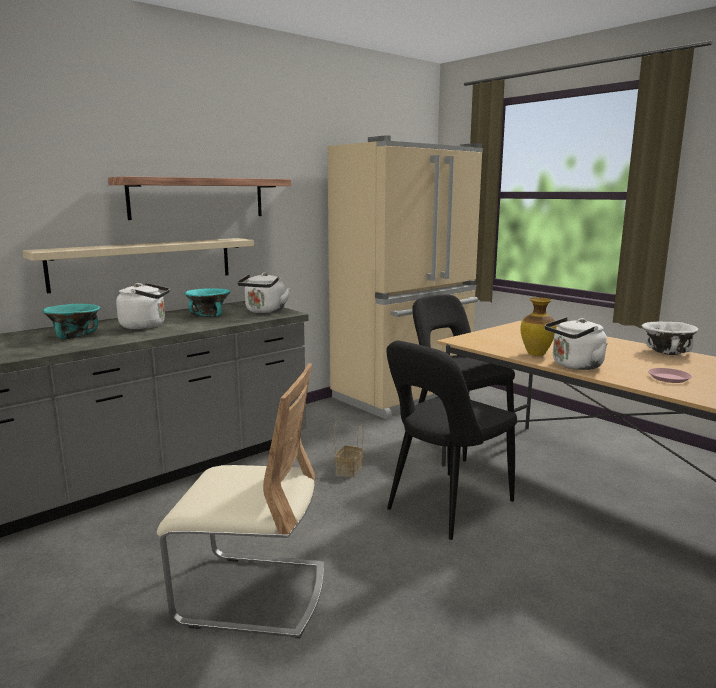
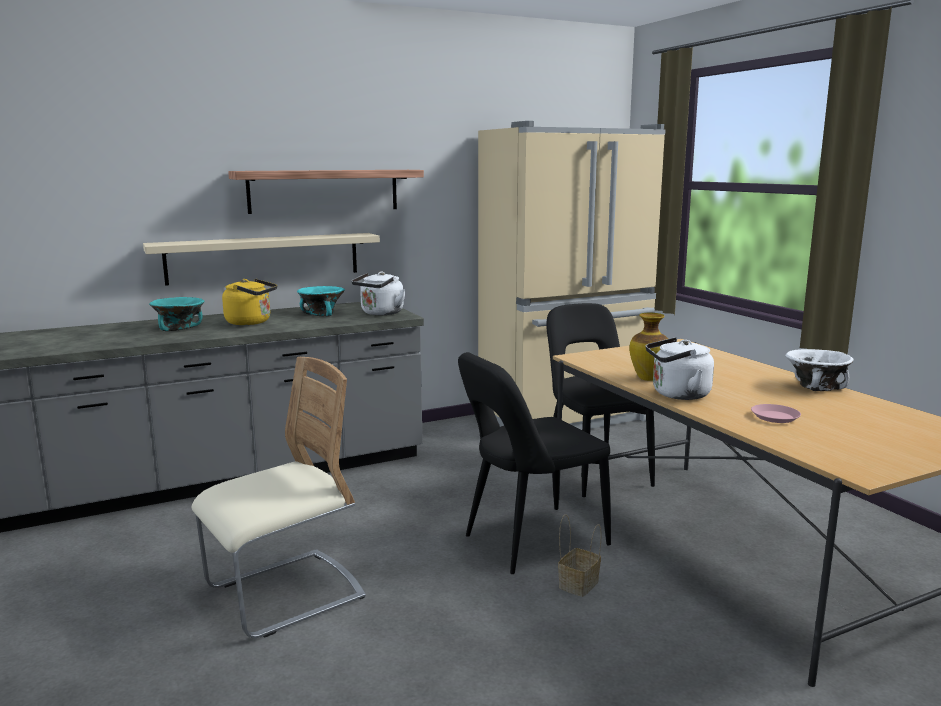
camera: 15 degrees right, 0 degrees up
(146, 326) = (251, 322): white kettle -> yellow kettle
(252, 594) = (285, 595): beige chair -> beige chair turned 60 degrees counterclockwise
(349, 470) = (450, 491): basket -> basket (578, 583)

